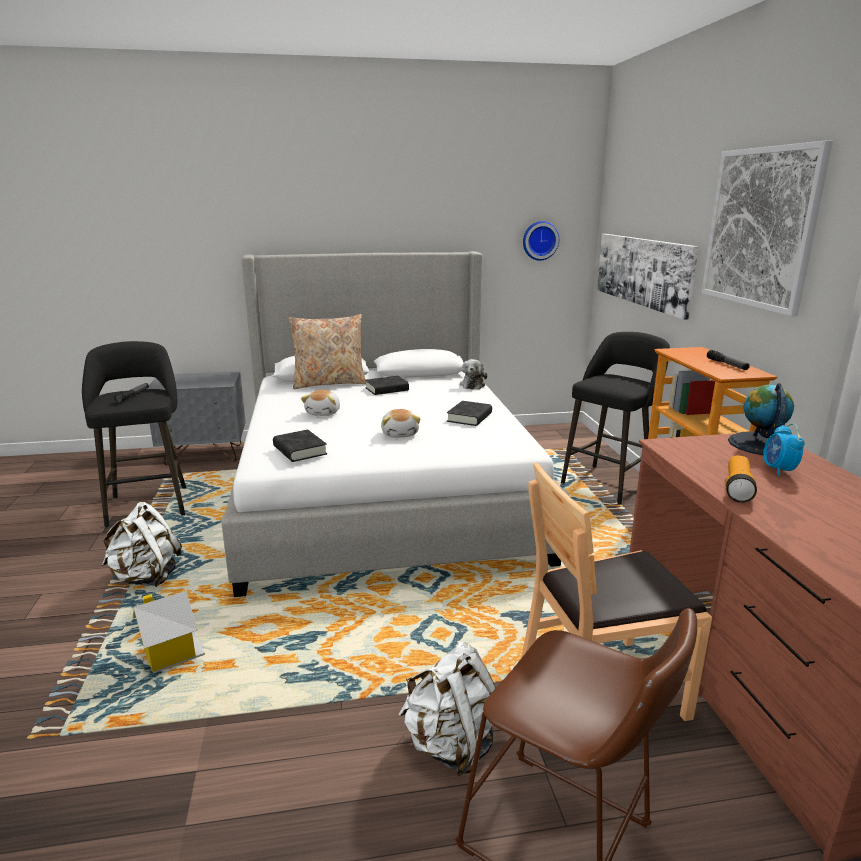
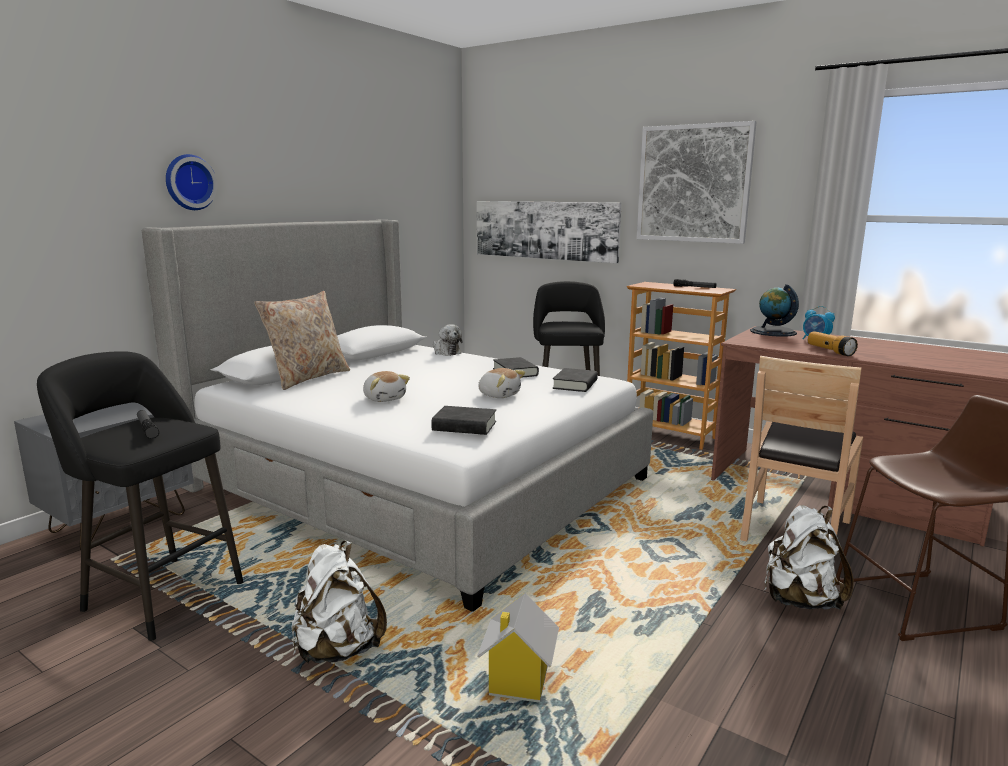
camera: 45 degrees left, 5 degrees down
(387, 389) = (382, 370): black book -> black book (575, 384)
(539, 240) = (425, 208): wall clock -> wall clock (189, 182)

